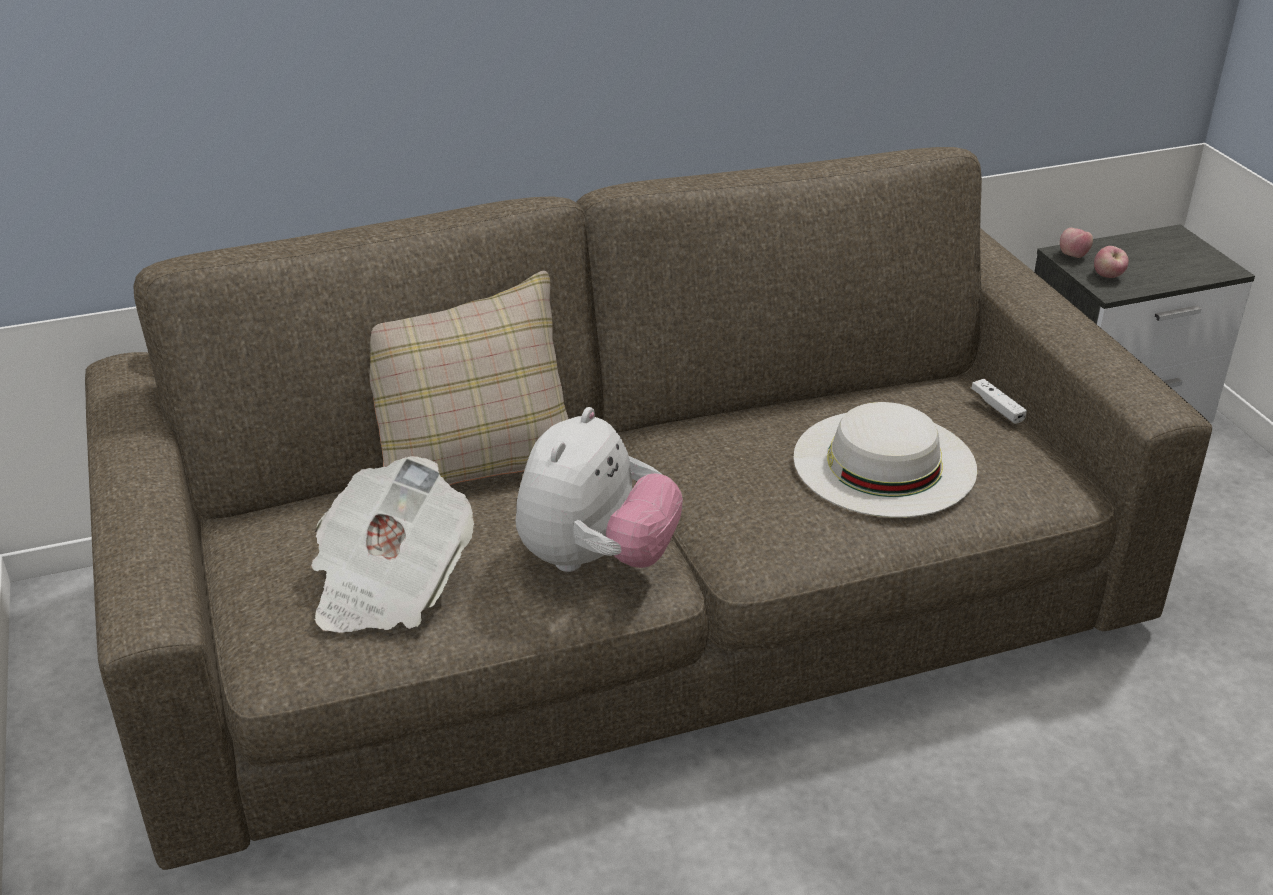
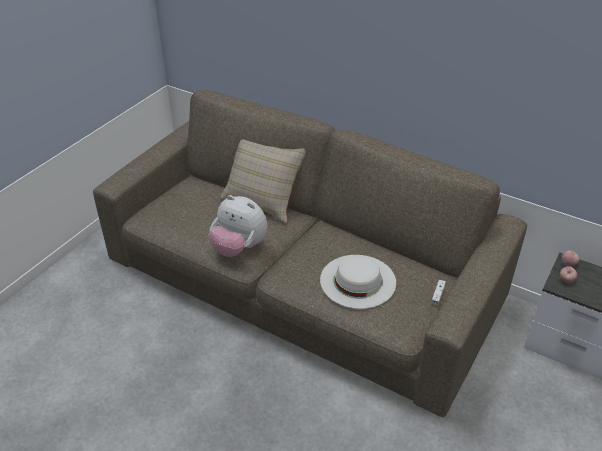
camera: 50 degrees right, 5 degrees up
(389, 584) = (186, 217): newspaper -> none
(596, 559) = (239, 247): plush toy -> plush toy turned 45 degrees clockwise

